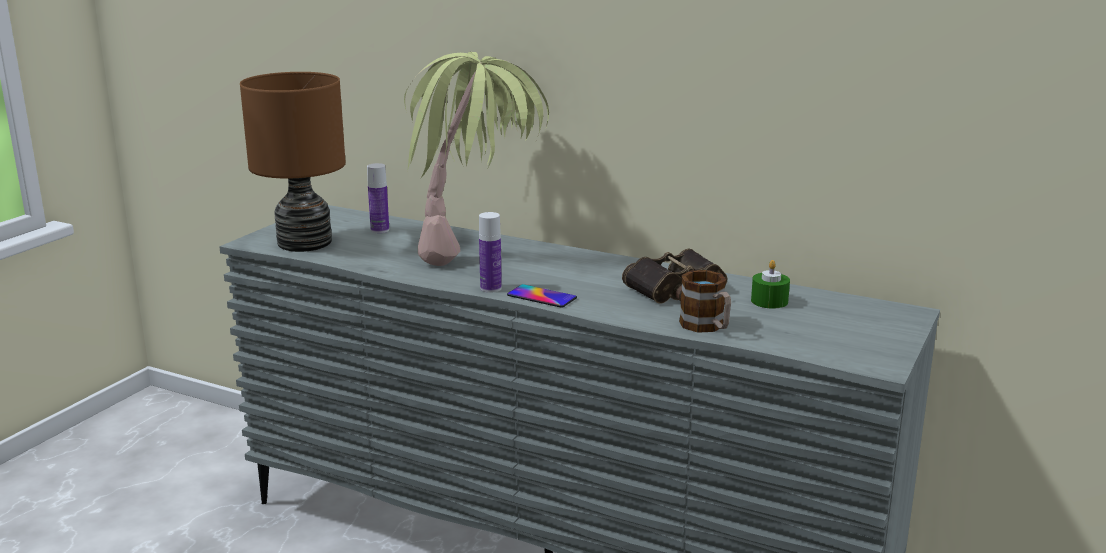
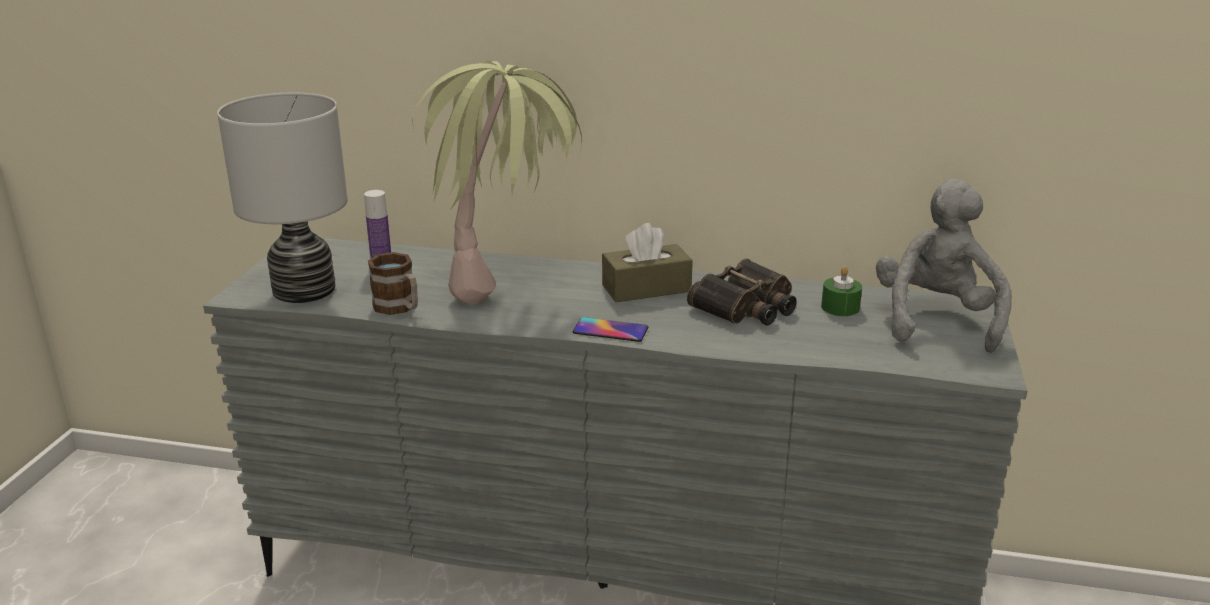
camera: 15 degrees left, 5 degrees up
(304, 243) = (304, 290): brown table lamp -> grey table lamp
(490, 288) = (549, 326): bottle -> none
(597, 269) = (646, 288): none -> brown tissue box
(707, 327) = (801, 347): mug -> mug (399, 308)
(857, 320) = (935, 320): none -> grey plush toy

